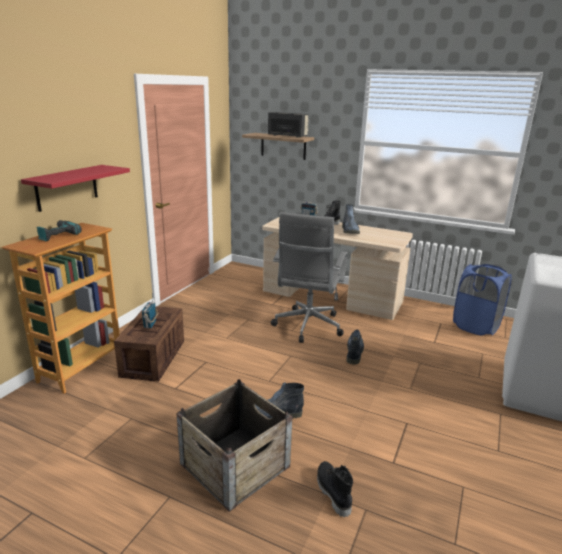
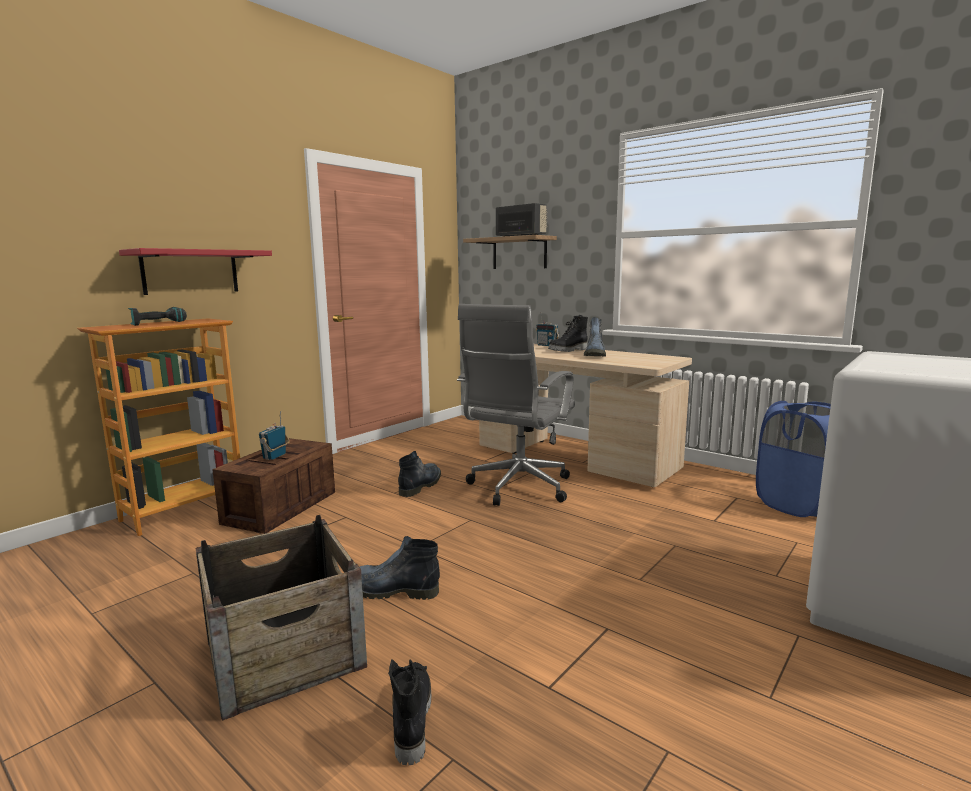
camera: 15 degrees right, 10 degrees down
(354, 351) = (572, 522): boot -> boot (421, 485)

